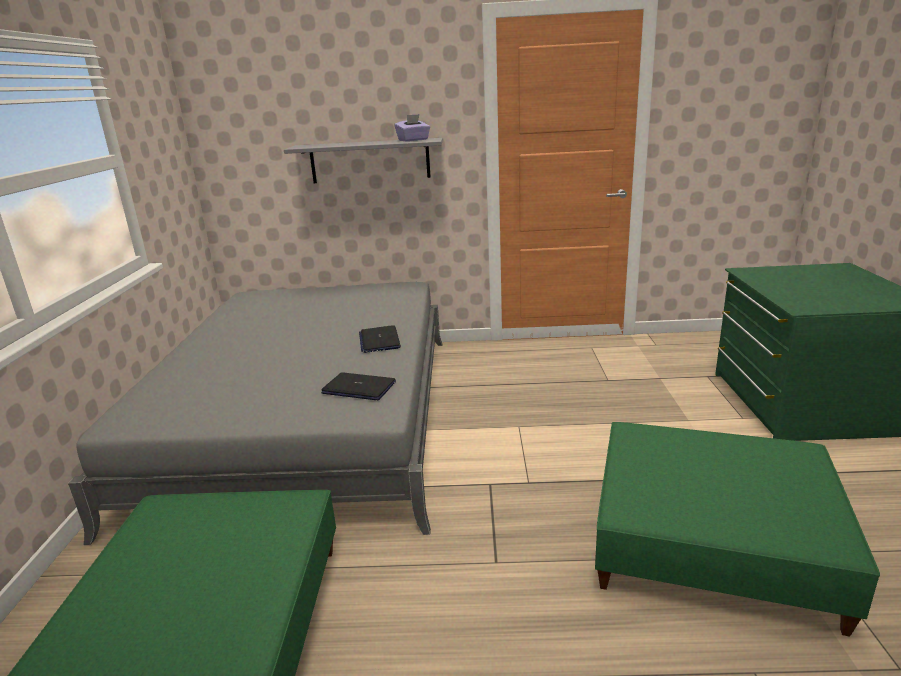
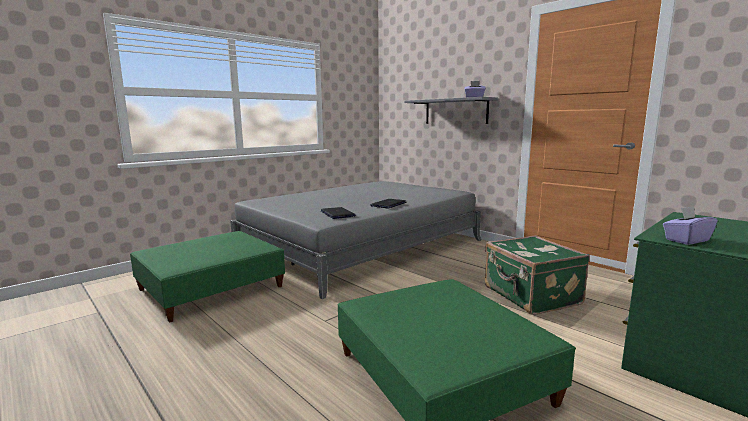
camera: 45 degrees right, 10 degrees down
(609, 400) = (530, 296): none -> green suitcase
(819, 305) = (686, 240): none -> purple tissue box

